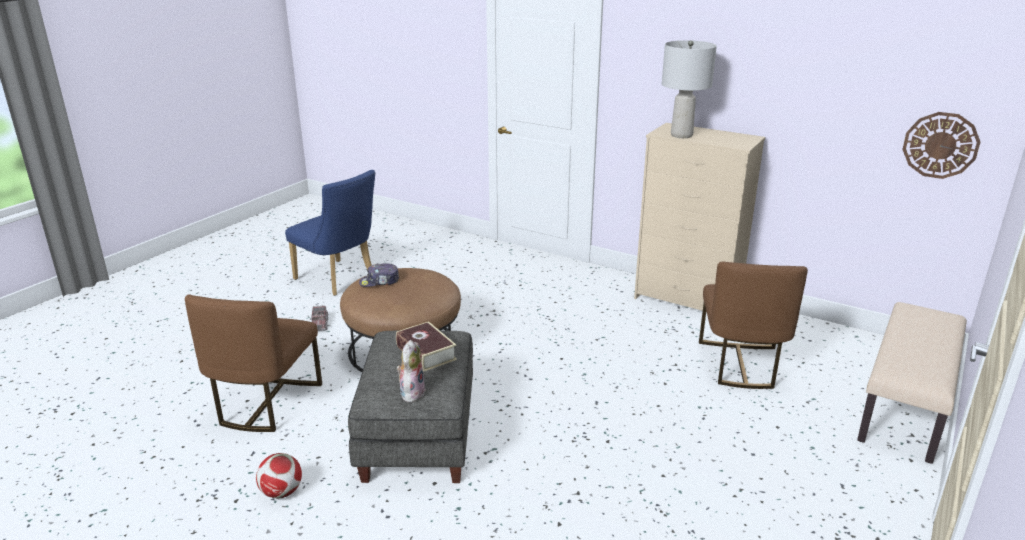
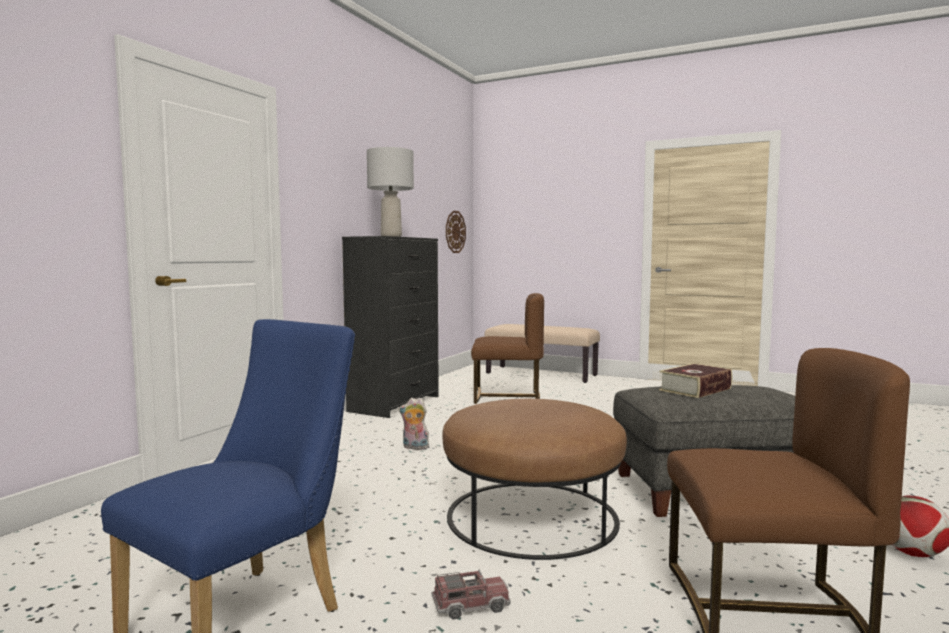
camera: 95 degrees left, 20 degrees down
(379, 282) = (523, 421): cap -> none
(411, 392) = (770, 391): plush toy -> plush toy (414, 447)
(688, 300) = (395, 403): beige dresser -> black dresser

